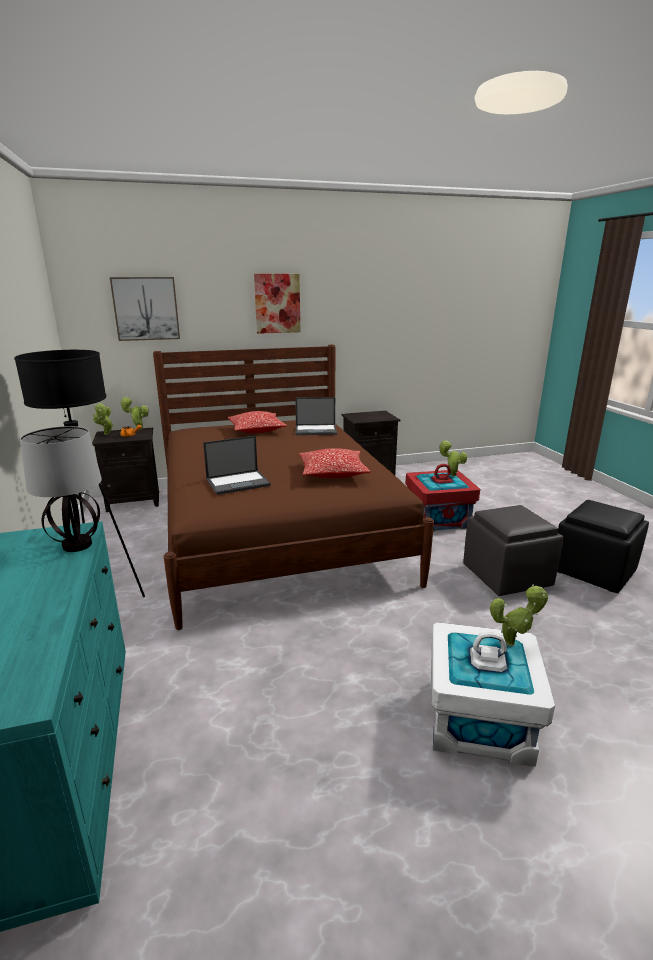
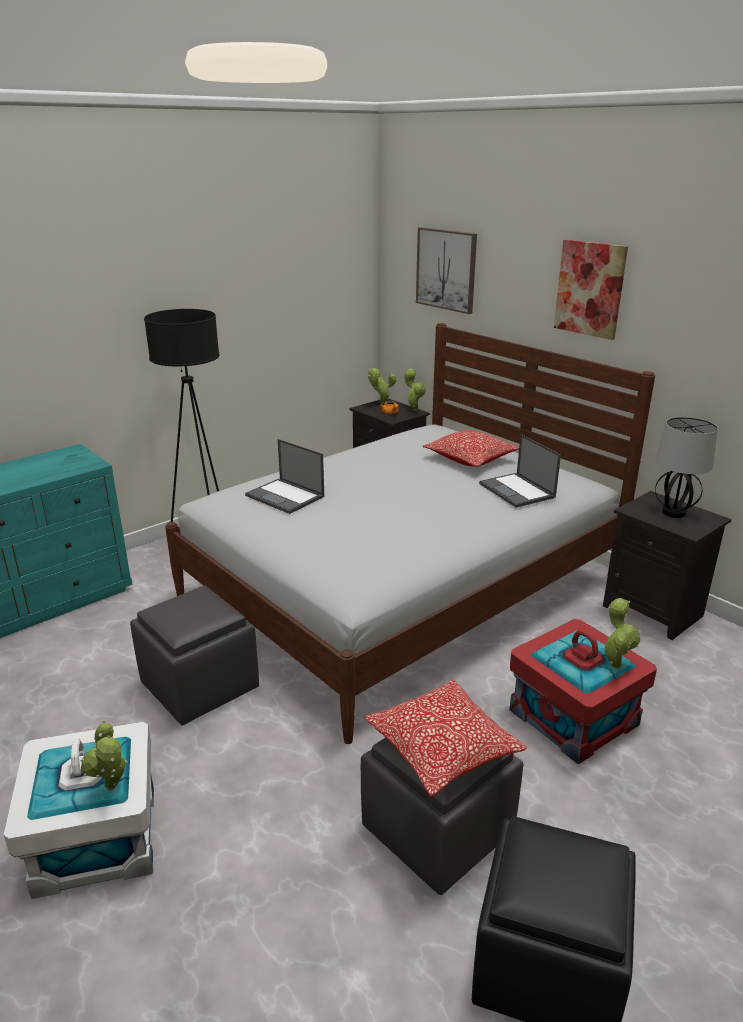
camera: 65 degrees right, 5 degrees up
(76, 545) = (64, 471): table lamp -> table lamp (673, 513)
(276, 530) = (402, 588): brown bed -> white bed
(323, 637) = (201, 686): none -> grey ottoman
(333, 473) = (360, 538): pillow -> pillow (442, 749)

